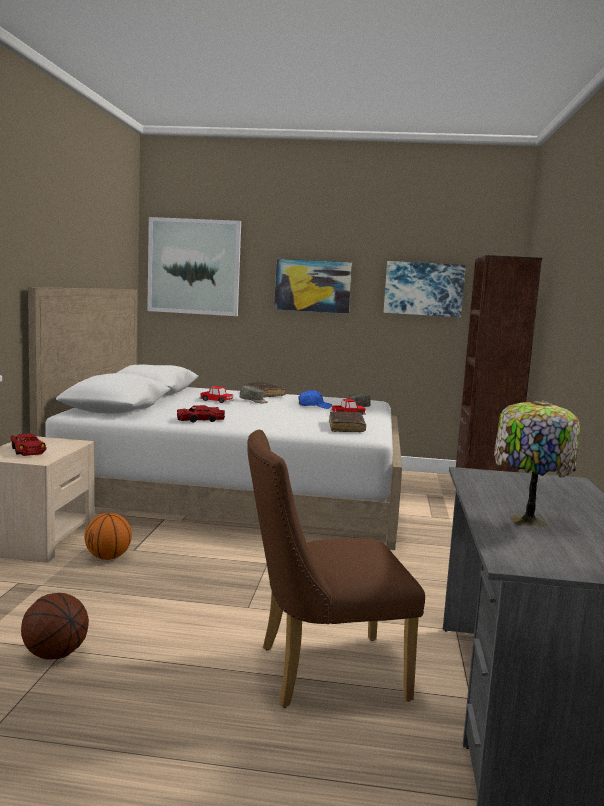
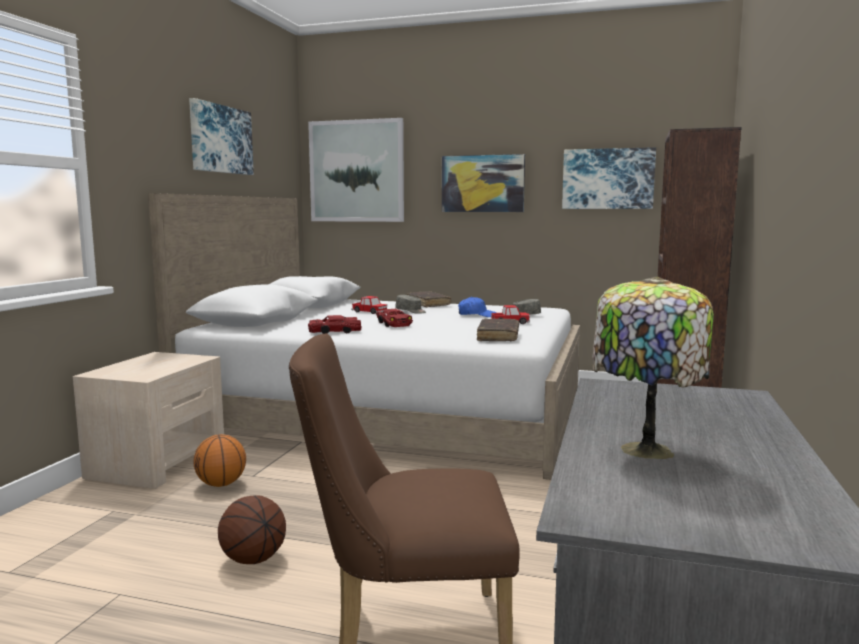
camera: 10 degrees right, 0 degrees up
(27, 450) = (140, 367): red toy car -> red toy car (393, 324)
(55, 654) = (106, 598): basketball -> basketball (253, 559)
(81, 235) = (220, 139): none -> picture

